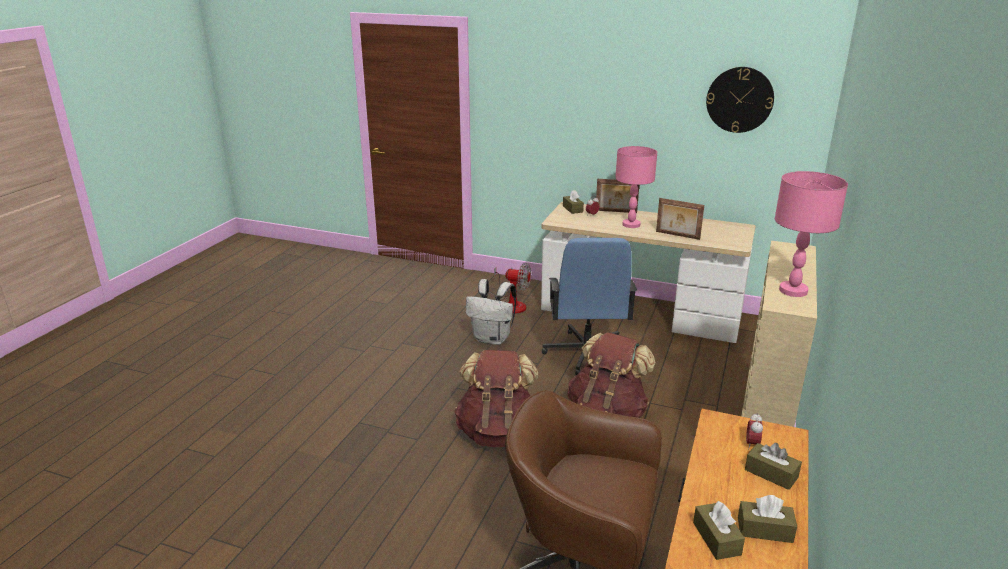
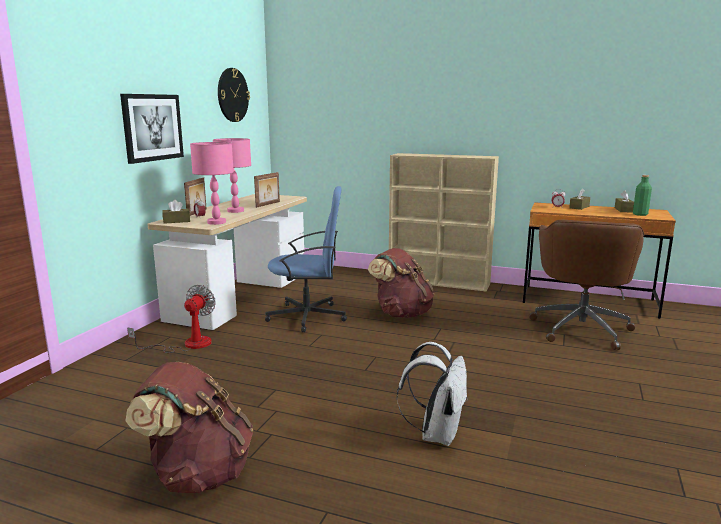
camera: 90 degrees left, 10 degrees down
(492, 339) = (266, 354): white backpack -> white backpack (436, 434)
(498, 432) = (437, 351): brown backpack -> brown backpack (198, 474)
(592, 121) = (152, 127): none -> picture
(716, 538) = (640, 214): brown tissue box -> green bottle
(793, 290) = (466, 156): pink table lamp -> pink table lamp (216, 222)

